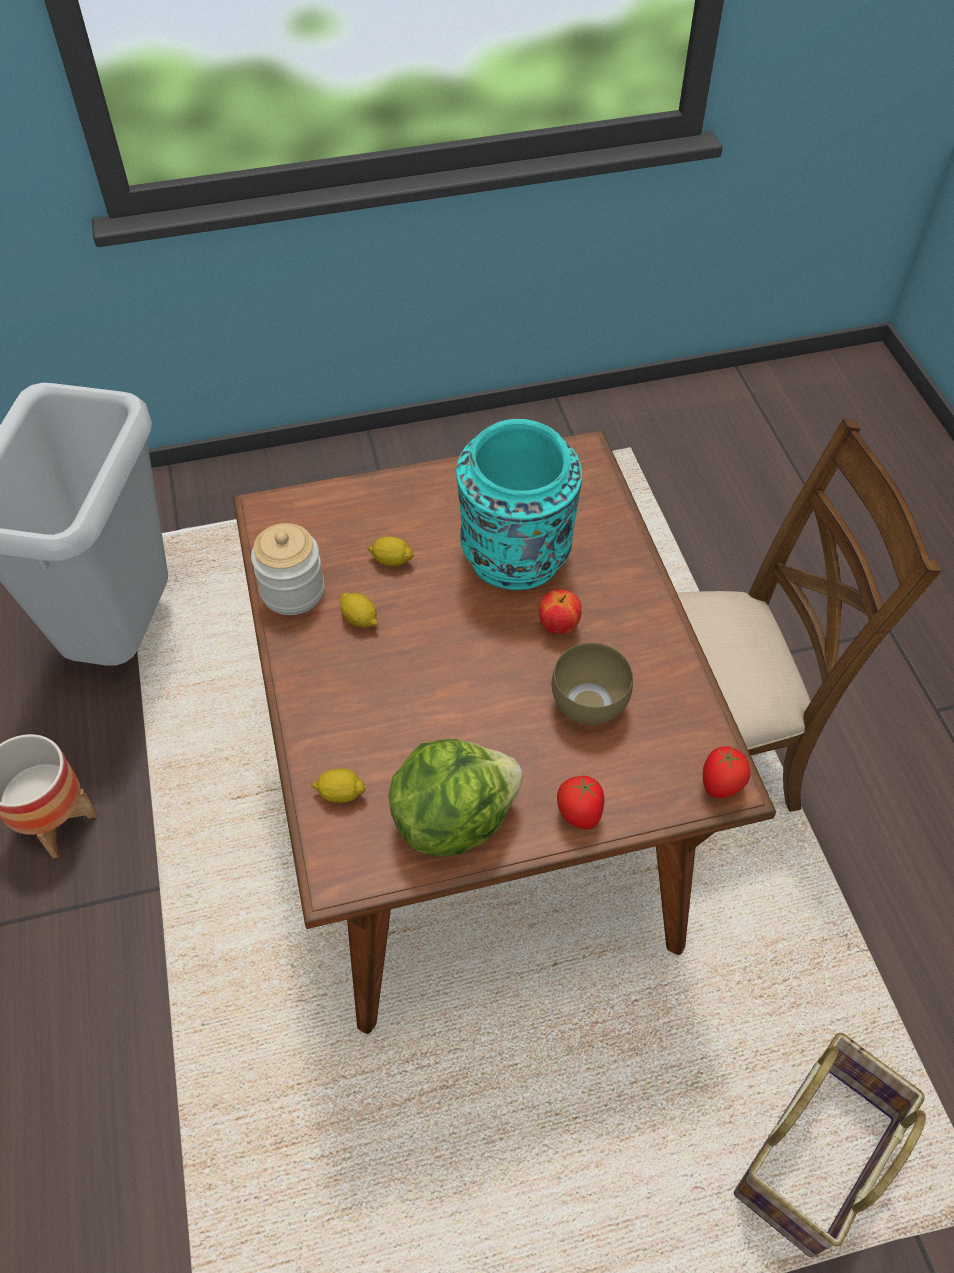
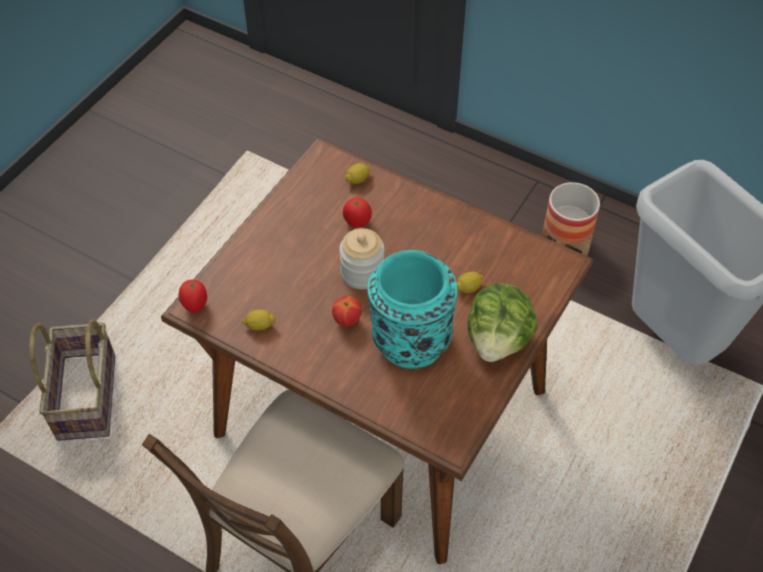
camera: 135 degrees right, 0 degrees up
(293, 591) = (492, 236): jar -> jar (362, 273)
(360, 619) = (444, 249): lemon -> lemon (259, 325)
(452, 818) = (301, 205): lettuce -> lettuce (498, 339)
(578, 814) = (249, 245): tomato -> tomato (357, 222)
(586, 705) = (293, 293): brown bowl -> none

